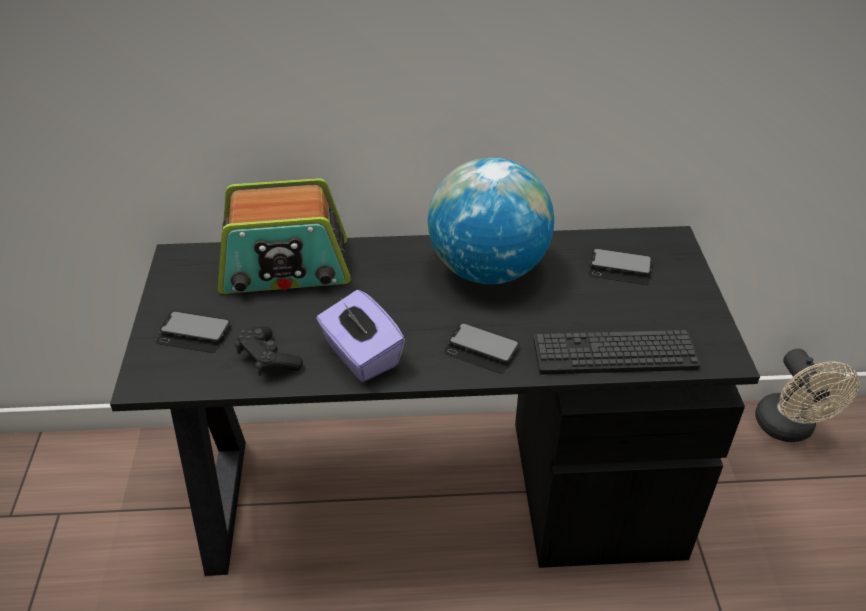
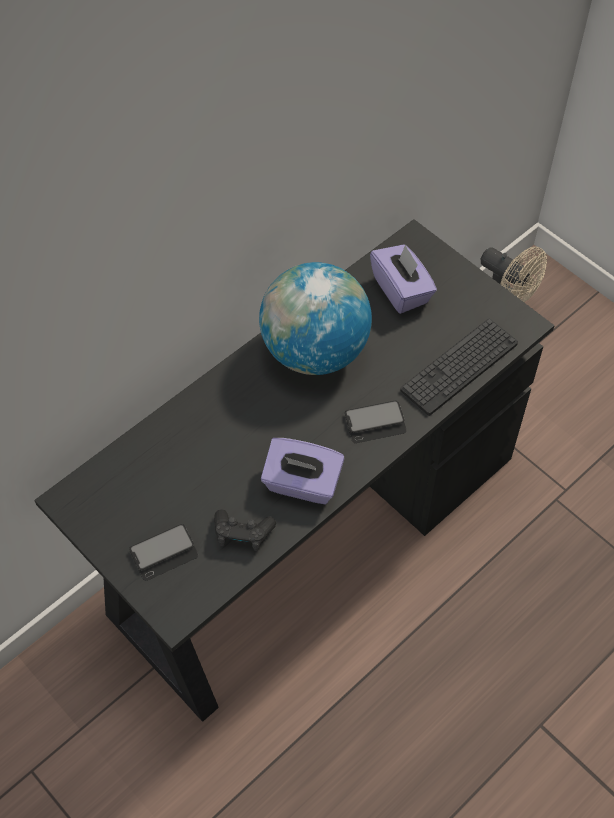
camera: 40 degrees left, 15 degrees up
(285, 268) = (166, 450): radio -> none
(620, 268) = (401, 290): phone -> purple tissue box

